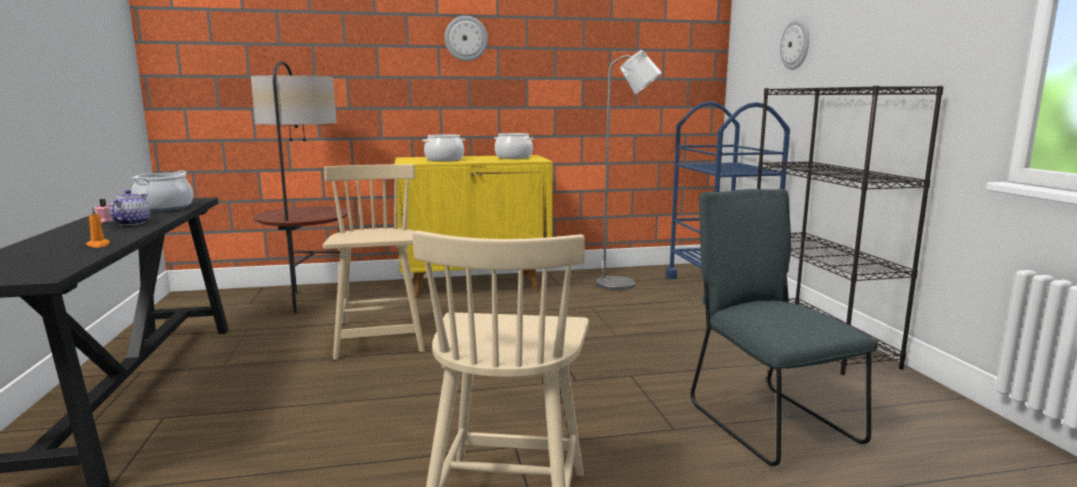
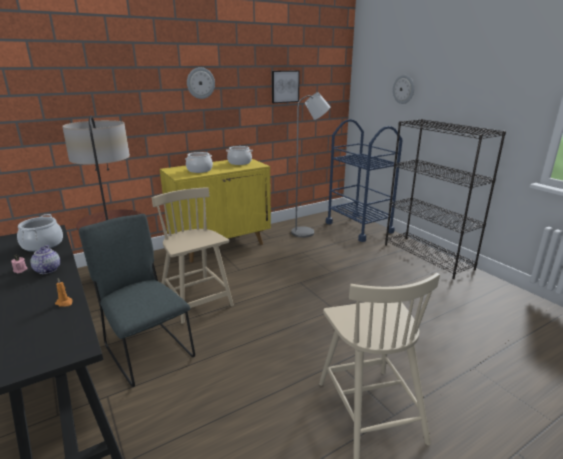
camera: 20 degrees left, 10 degrees up
(604, 50) = (285, 86): none -> picture
(767, 420) = (441, 316): grey chair -> grey chair (147, 350)

